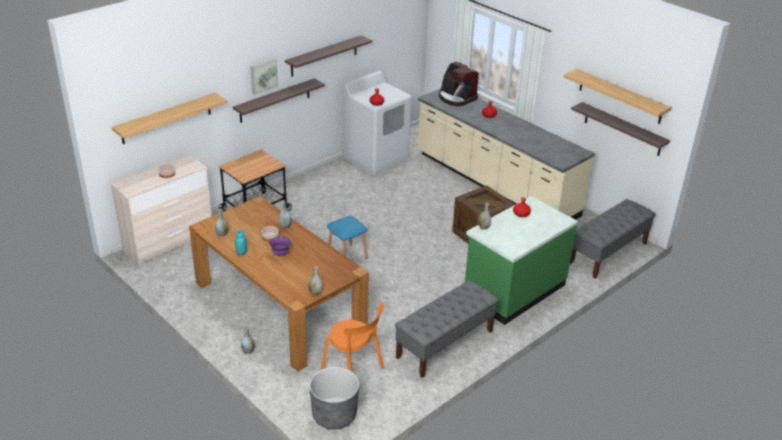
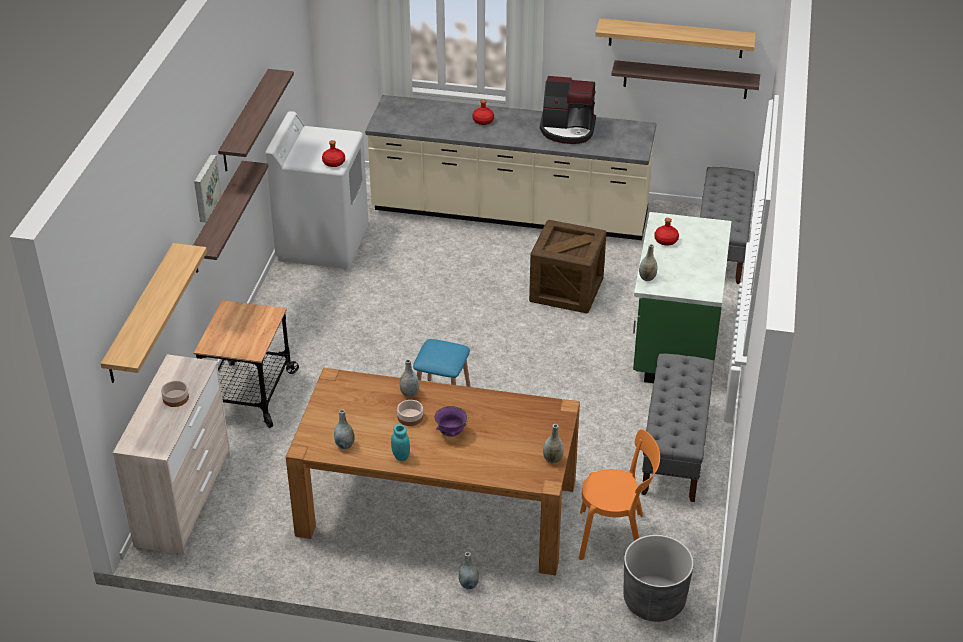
camera: 35 degrees left, 5 degrees up
(456, 98) = (415, 111): coffee machine -> coffee machine (567, 129)

